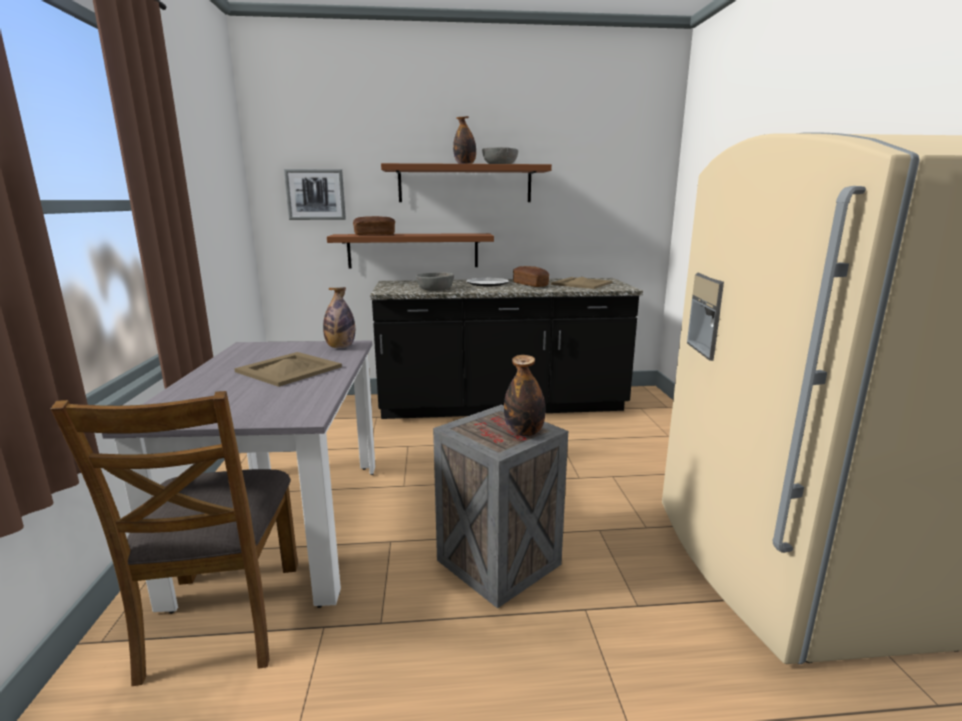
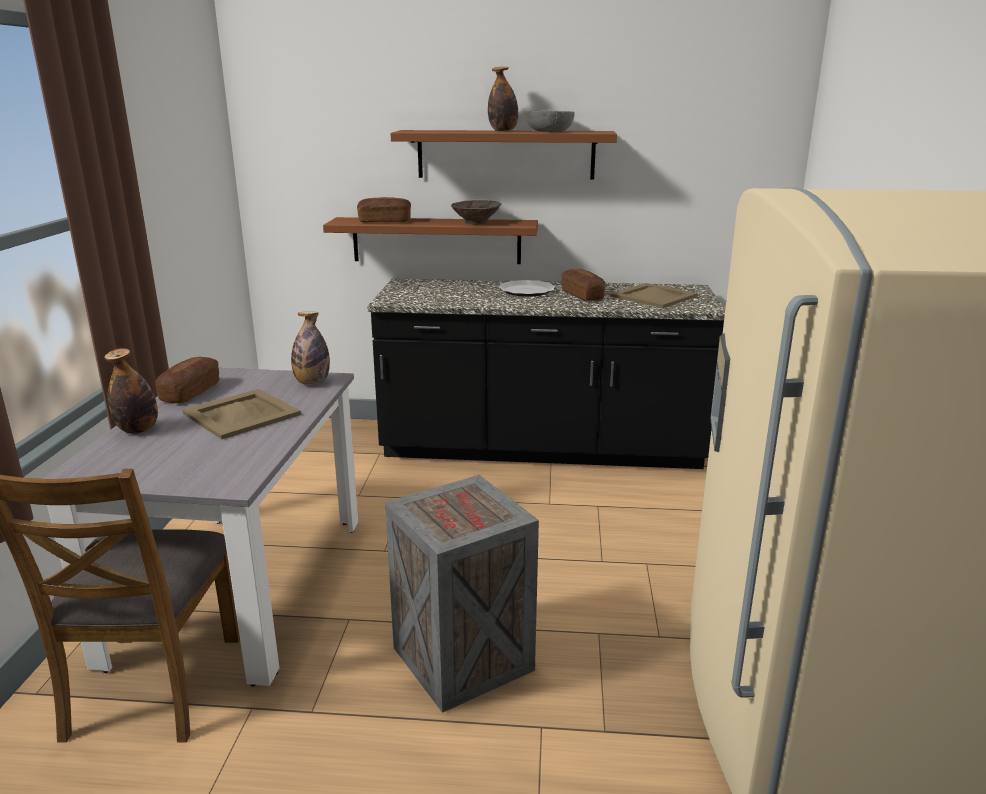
camera: 10 degrees right, 5 degrees up
(236, 358) = (191, 392): none -> bread
(315, 194) = (314, 167): picture -> none
(435, 289) = (452, 300): grey bowl -> none
(445, 234) = (476, 222): none -> brown bowl
(524, 432) = (485, 518): bottle -> bottle (138, 430)

